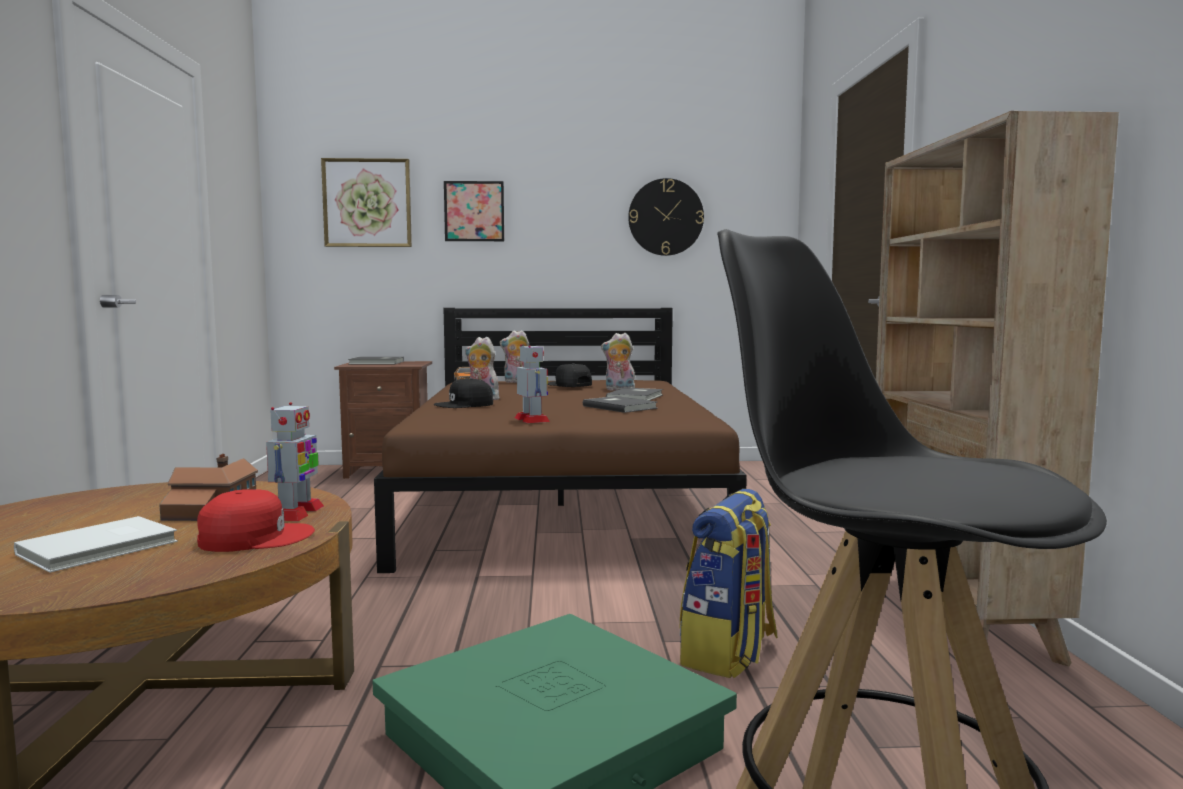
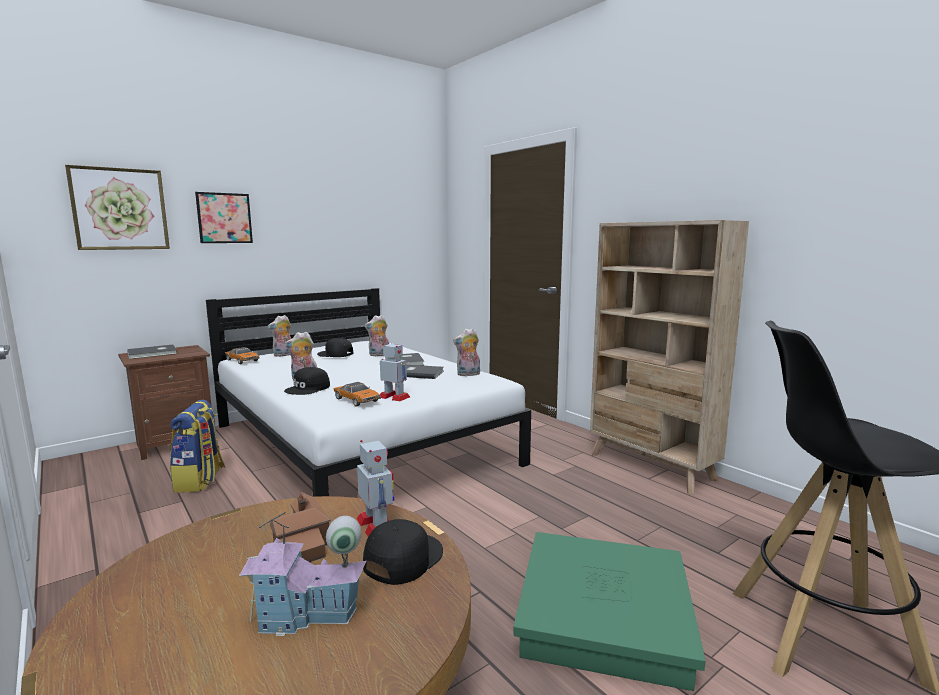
camera: 35 degrees left, 5 degrees up
(102, 548) = (306, 616): white book -> toy house
(255, 537) = (402, 558): red cap -> black cap
(484, 417) = (357, 400): none -> toy car
(561, 503) = (360, 443): brown bed -> white bed
(665, 217) = (369, 224): wall clock -> none
(679, 413) = (468, 374): none -> plush toy
(729, 653) = (599, 524): backpack -> backpack (200, 480)

